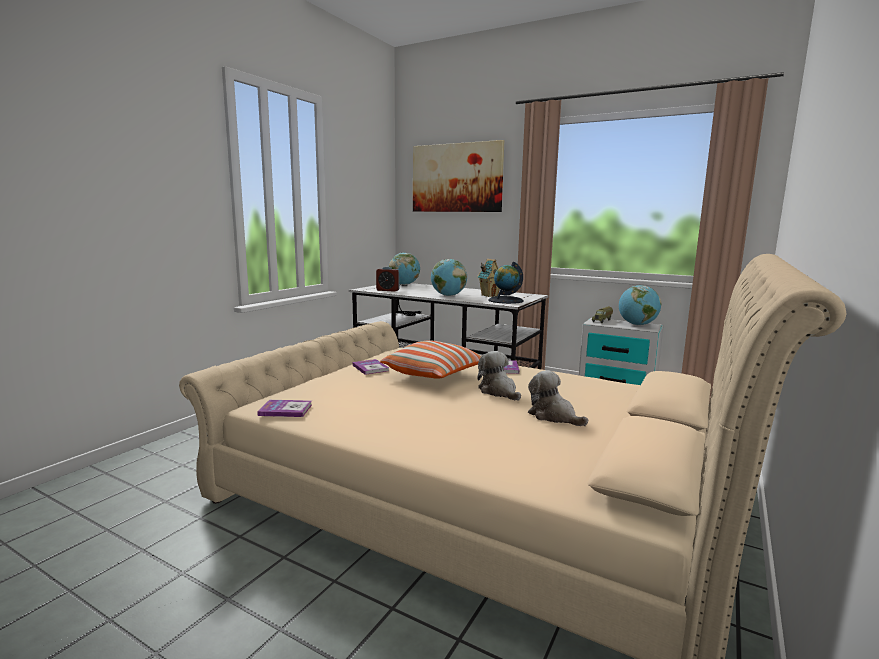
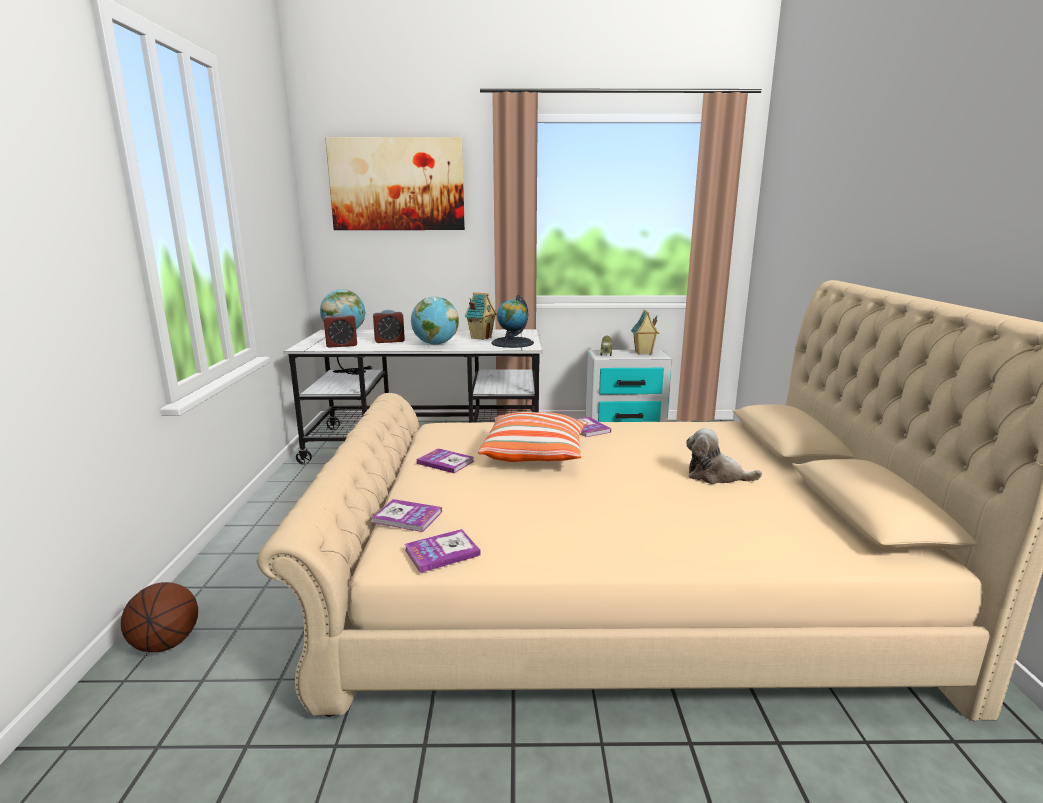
camera: 30 degrees left, 5 degrees up
(187, 442) = (166, 643): none -> basketball
(298, 389) = (407, 517): none -> book
(422, 291) = (389, 341): none -> alarm clock
(498, 392) = (628, 460): plush toy -> none
(637, 325) = (643, 353): globe -> toy house

